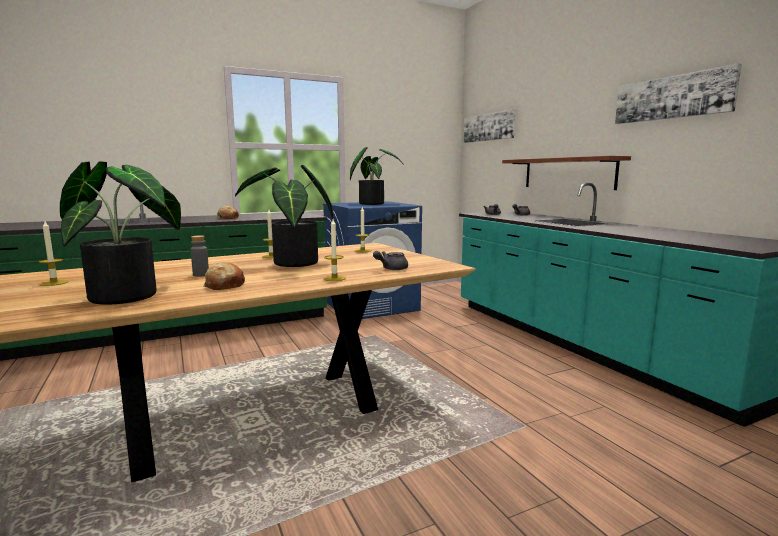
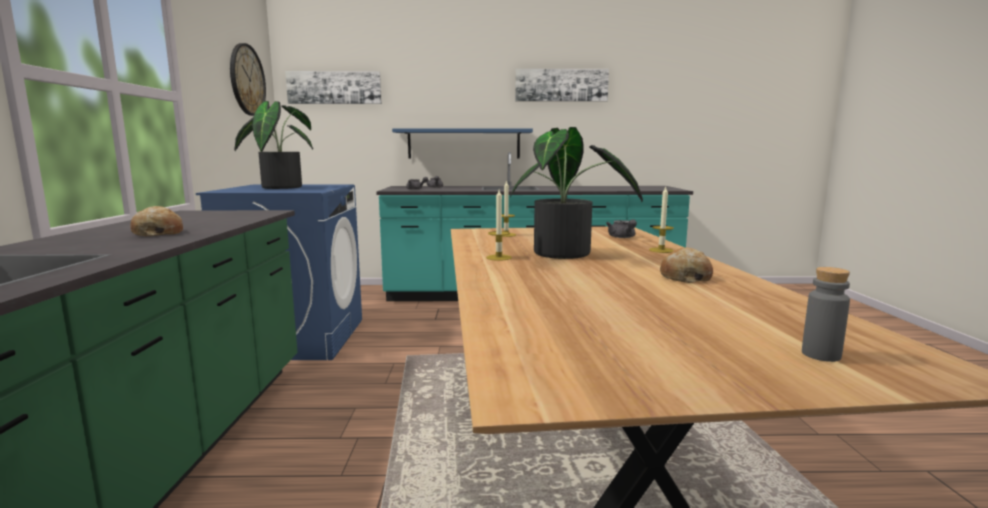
camera: 65 degrees left, 0 degrees up
(54, 283) = (629, 355): candle -> none
(132, 296) = (741, 308): potted plant -> none
(201, 275) = (610, 283): grey bottle -> grey bottle (821, 355)
(421, 129) = (247, 80): none -> wall clock
(568, 173) = (464, 144): brown shelf -> blue shelf

